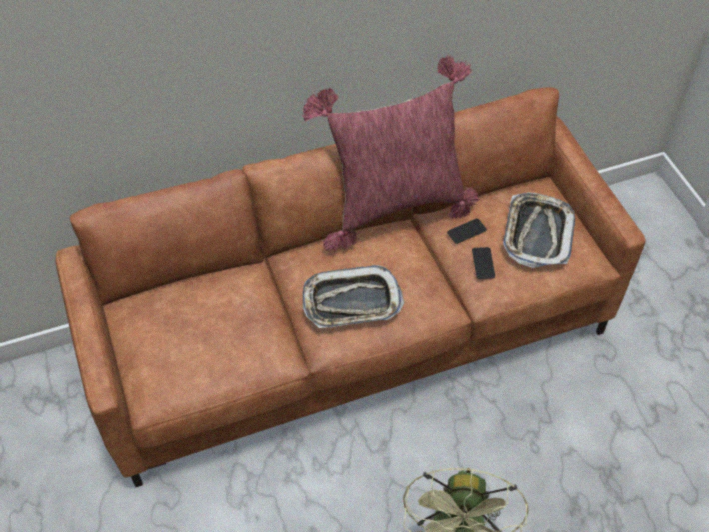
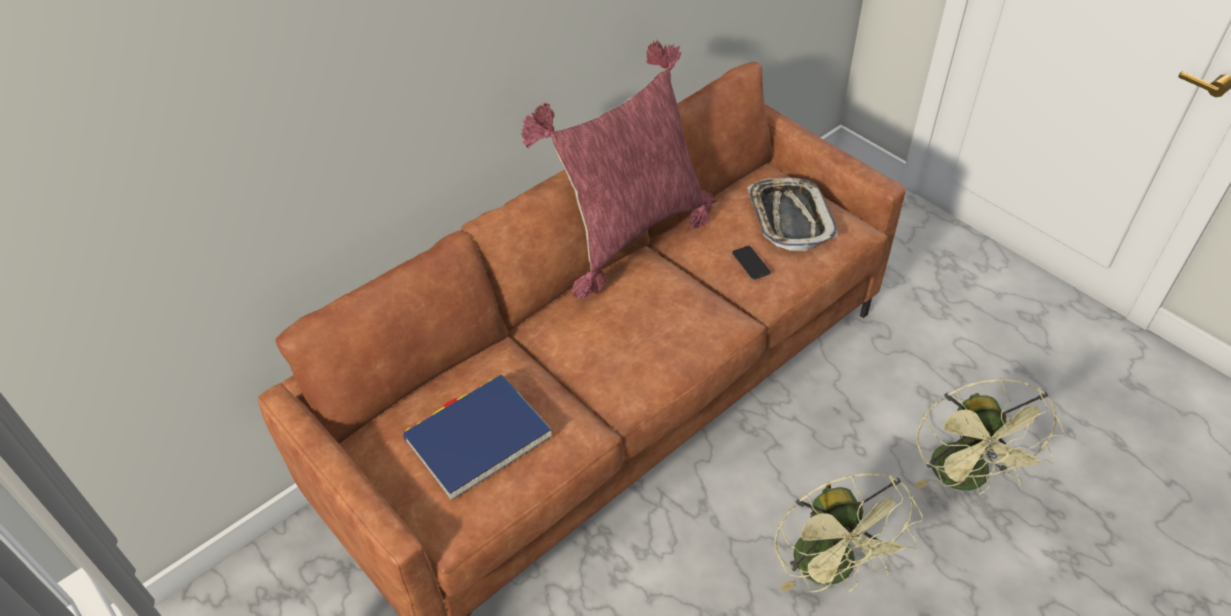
camera: 20 degrees left, 5 degrees down
(199, 337) = (478, 439): none -> blue book
(351, 302) = (632, 346): tray -> none
(466, 231) = (716, 237): phone -> none
(612, 504) = (965, 479): none -> green fan

